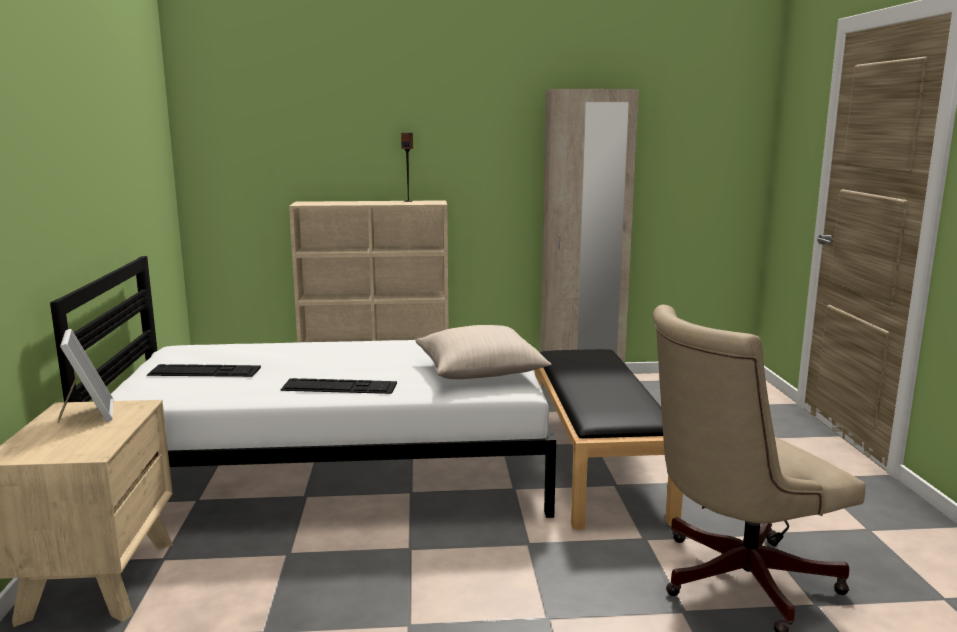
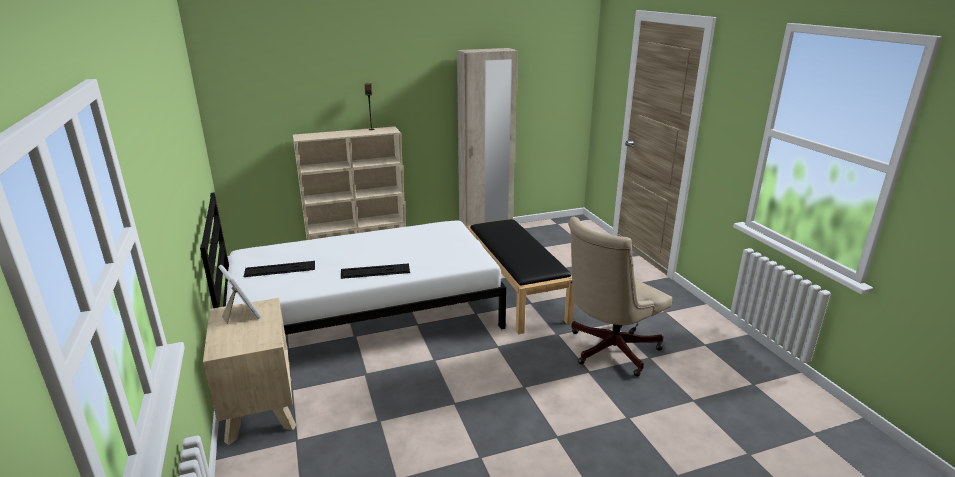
camera: 15 degrees left, 10 degrees up
(479, 372) = (452, 250): beige pillow -> none

